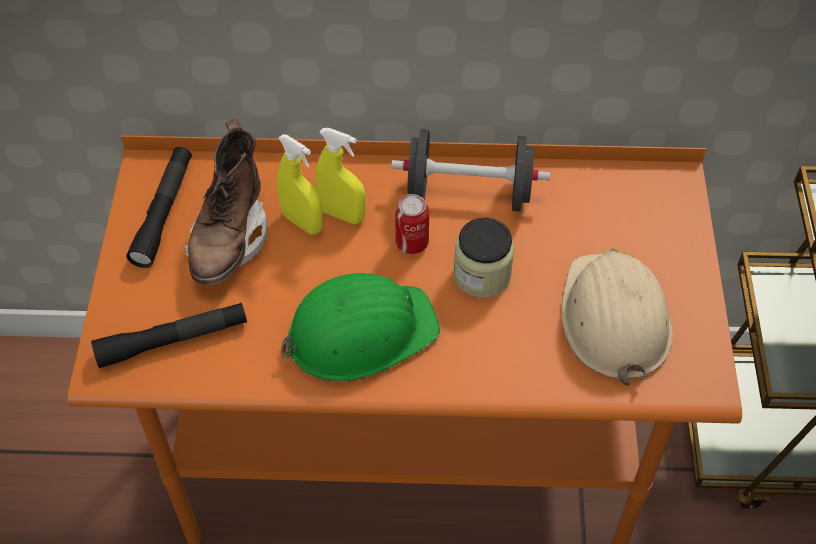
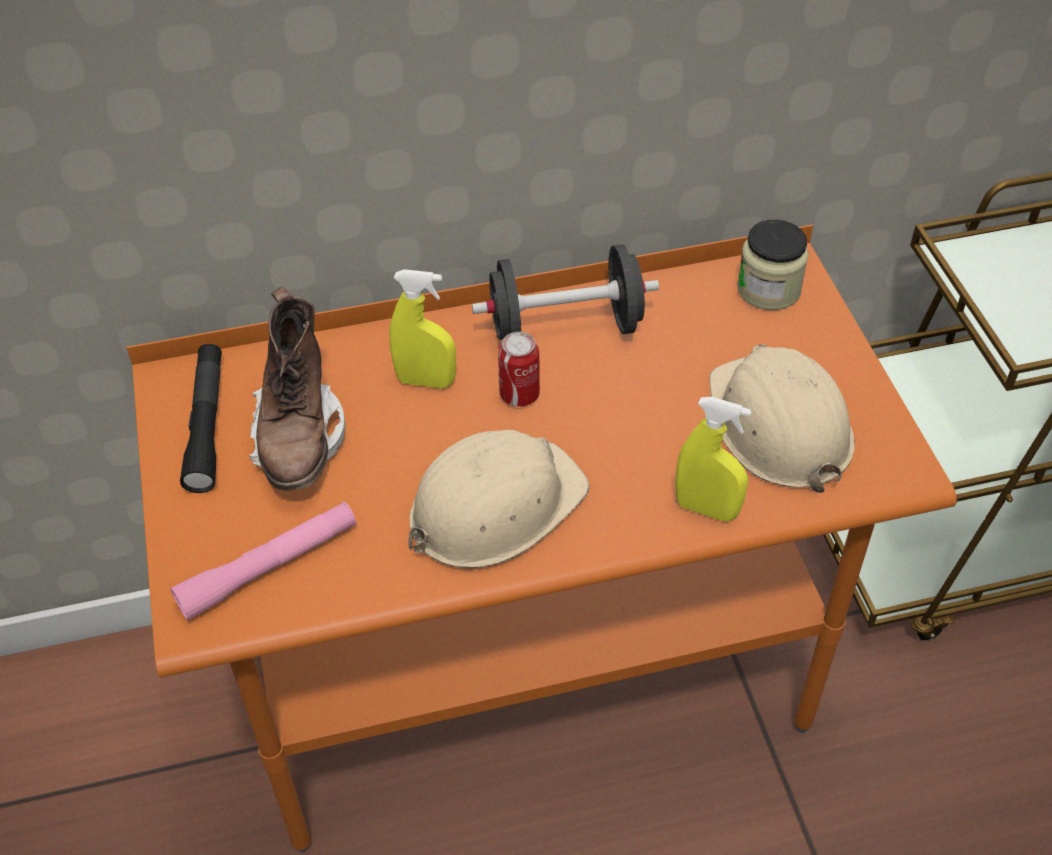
camera: 15 degrees left, 5 degrees down
(173, 340) = (269, 568): black flashlight -> pink flashlight
(302, 222) = (381, 400): yellow spray bottle -> yellow spray bottle (706, 509)
(359, 332) = (494, 506): green hard hat -> beige hard hat
(482, 275) = (613, 412): jar -> jar (768, 289)

